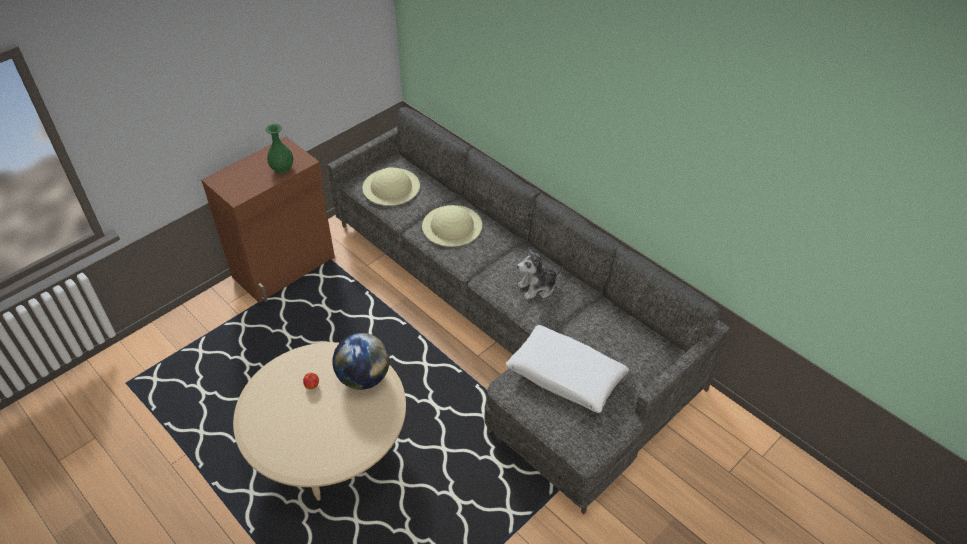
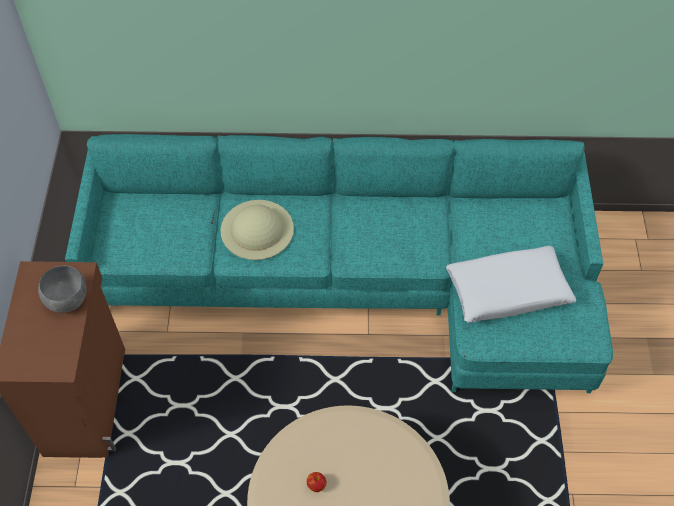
camera: 45 degrees left, 10 degrees up
(282, 168) = (68, 299): green vase -> grey bowl
(364, 377) = (351, 437): globe -> none
(391, 186) = (149, 233): beige hat -> none
(513, 321) = (360, 278): grey sofa -> turquoise sofa
(537, 287) = (399, 231): plush toy -> none

